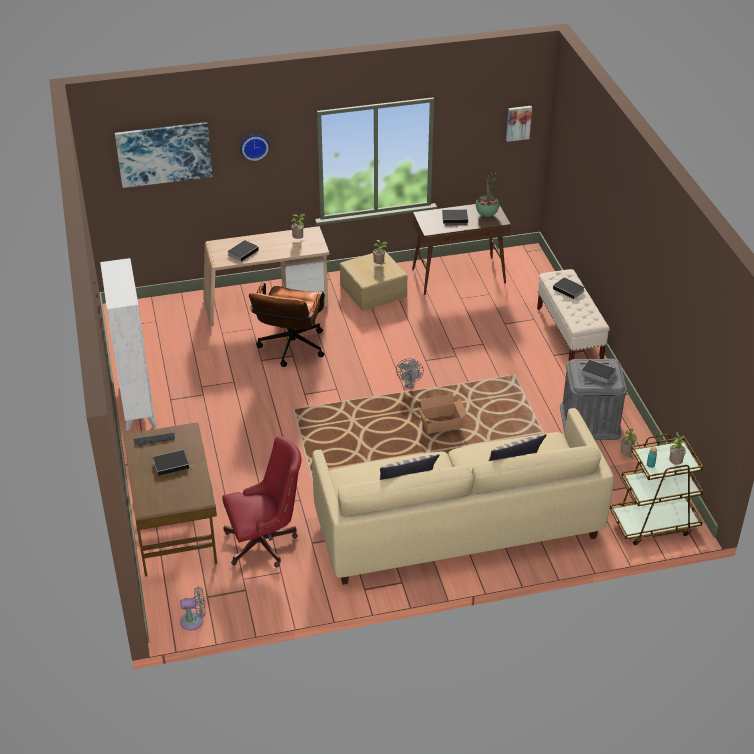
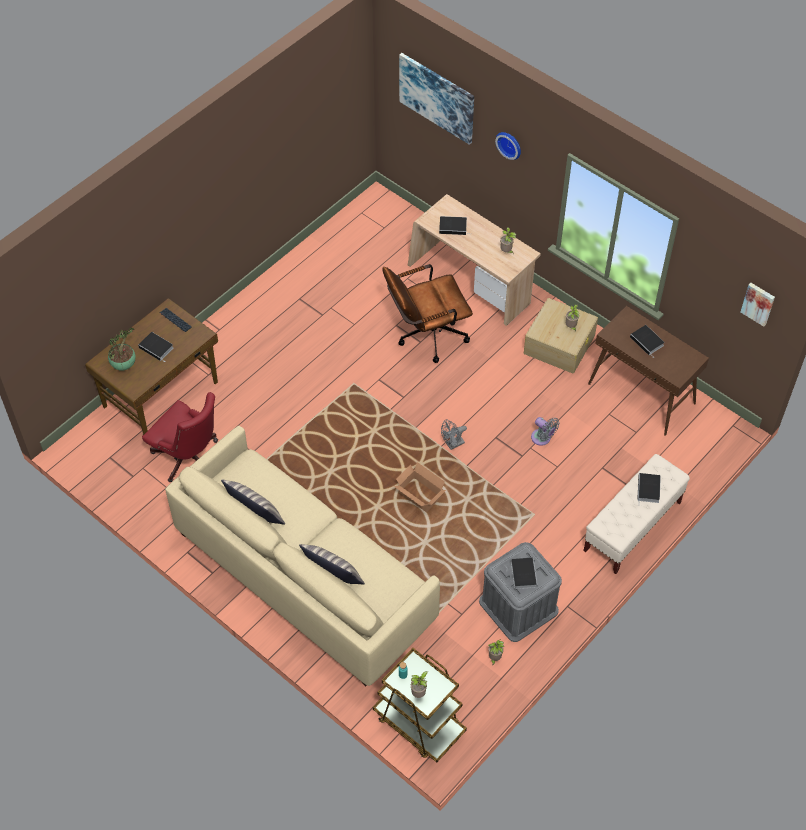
camera: 55 degrees right, 15 degrees up
(138, 404) = (277, 283): white bookcase -> none
(194, 621) = (81, 464): grey fan -> grey fan (542, 438)
(486, 214) = (677, 361): potted plant -> potted plant (124, 364)

